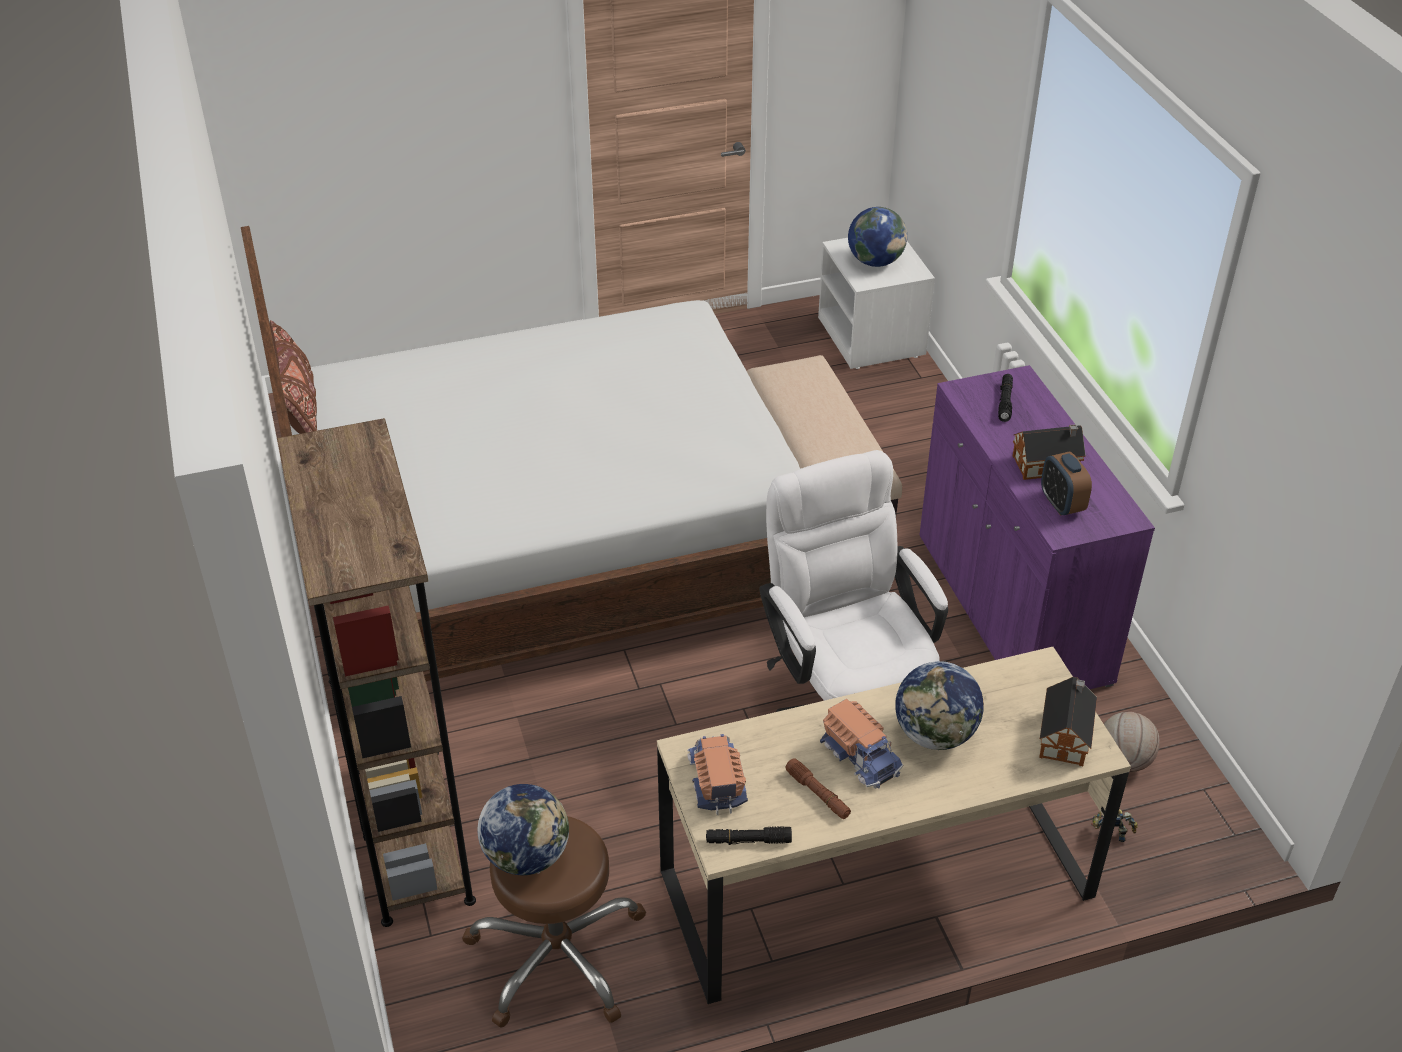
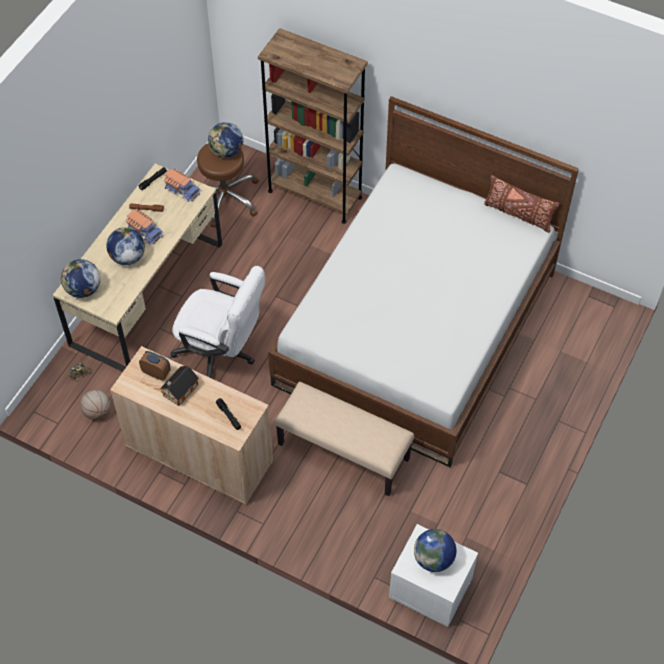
camera: 135 degrees right, 15 degrees up
(861, 756) = (145, 231): toy truck -> toy truck turned 150 degrees counterclockwise
(1012, 609) = (199, 454): purple cabinet -> beige cabinet
(1065, 735) = (83, 289): toy house -> globe

